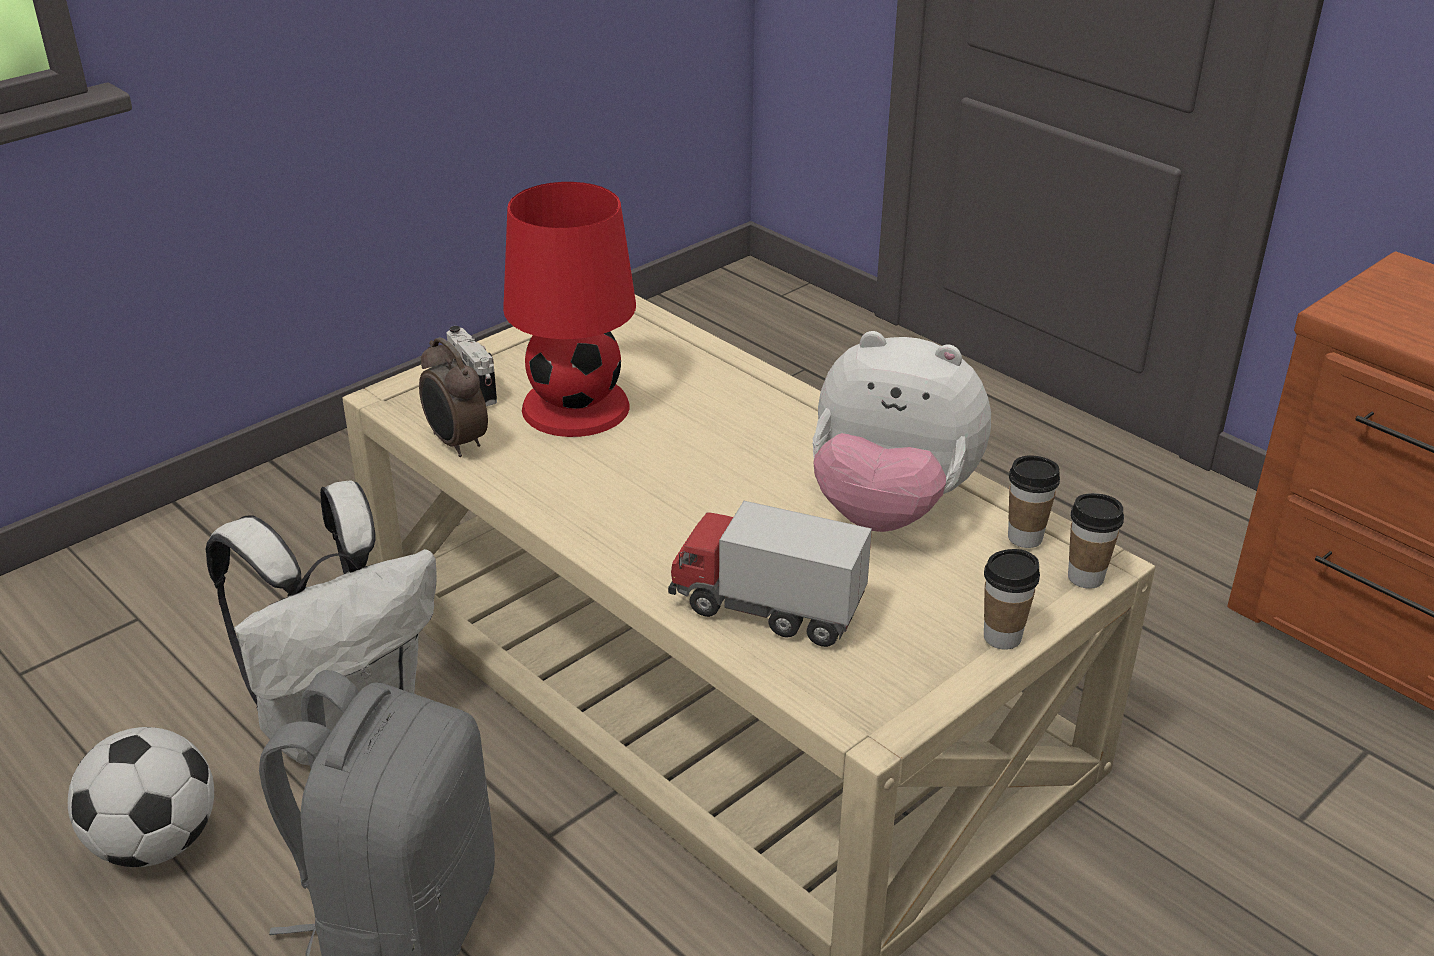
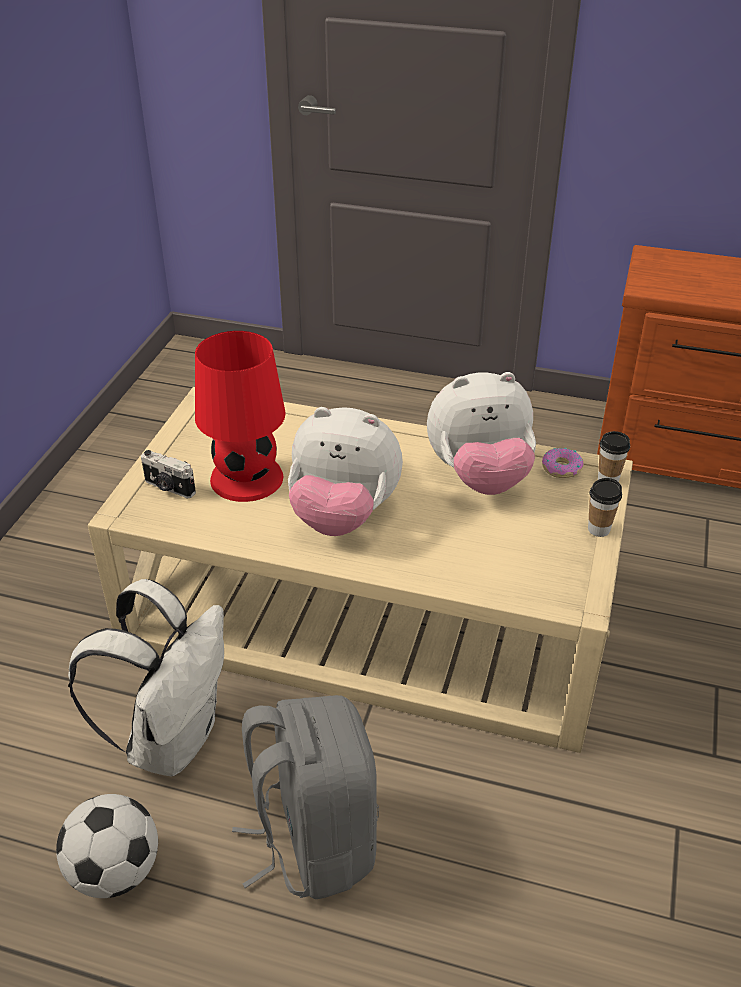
camera: 30 degrees left, 5 degrees up
(456, 443) = (196, 529): alarm clock -> none
(652, 492) = (343, 516): none -> plush toy
(766, 608) = (471, 561): toy truck -> none
(1025, 537) = (561, 468): cup -> donut

